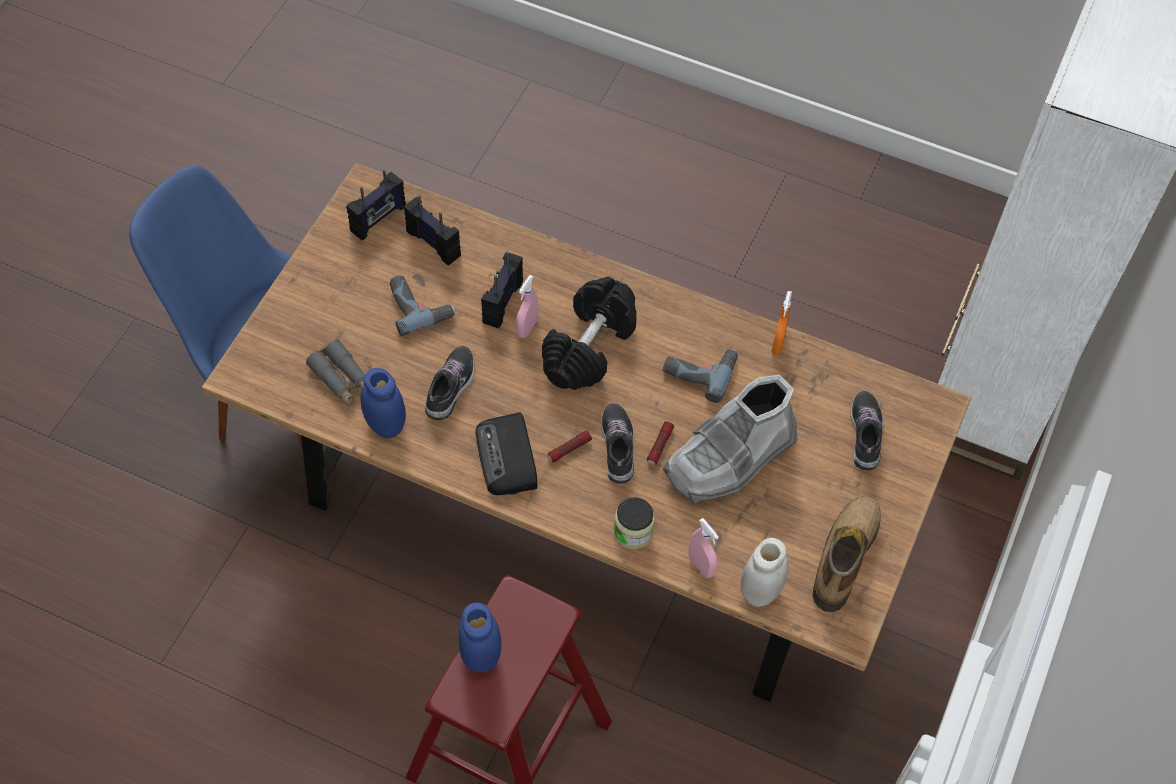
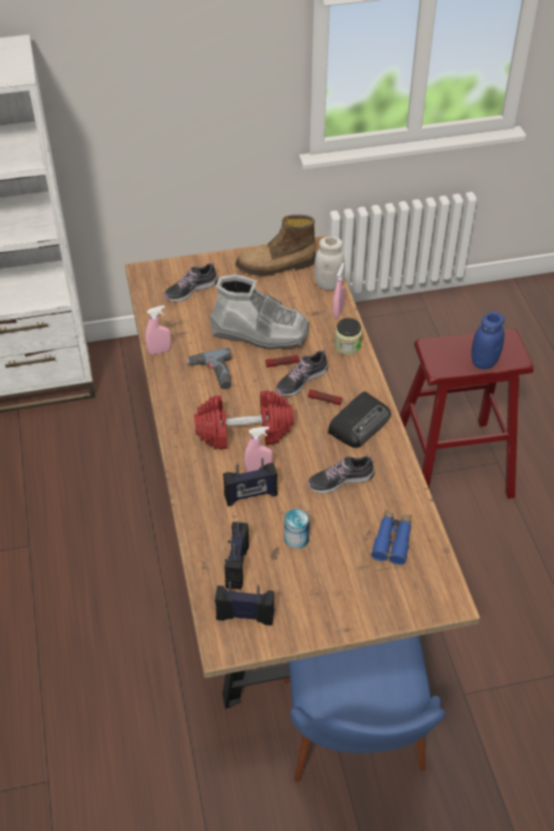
camera: 125 degrees left, 10 degrees down
(342, 379) = (392, 540): grey binoculars -> blue binoculars
(386, 425) = (399, 495): blue jar -> none
(419, 305) = (296, 538): power drill -> can
(589, 347) = (244, 431): black dumbbell -> red dumbbell
(778, 343) = (159, 351): orange spray bottle -> pink spray bottle

